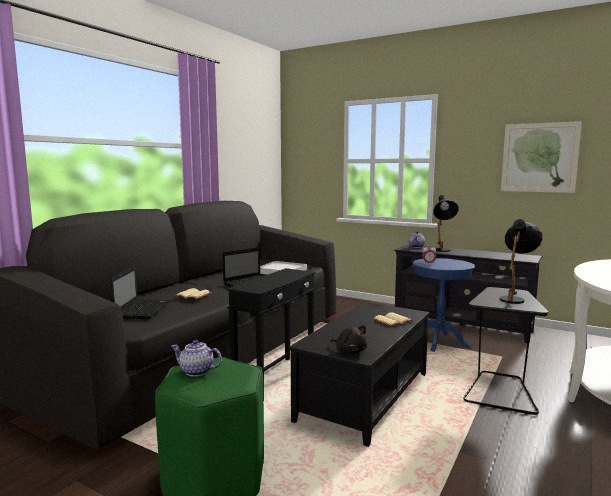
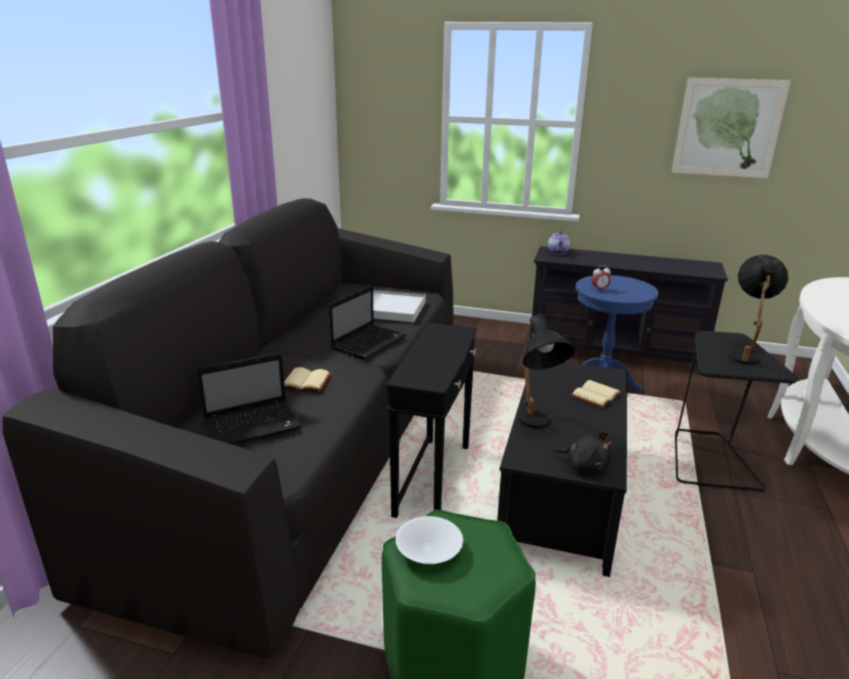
camera: 15 degrees left, 15 degrees up
(143, 310) = (254, 425): laptop -> laptop turned 75 degrees clockwise
(196, 372) = (429, 551): teapot -> white bowl
(442, 251) = (598, 260): black table lamp -> black table lamp (536, 426)

